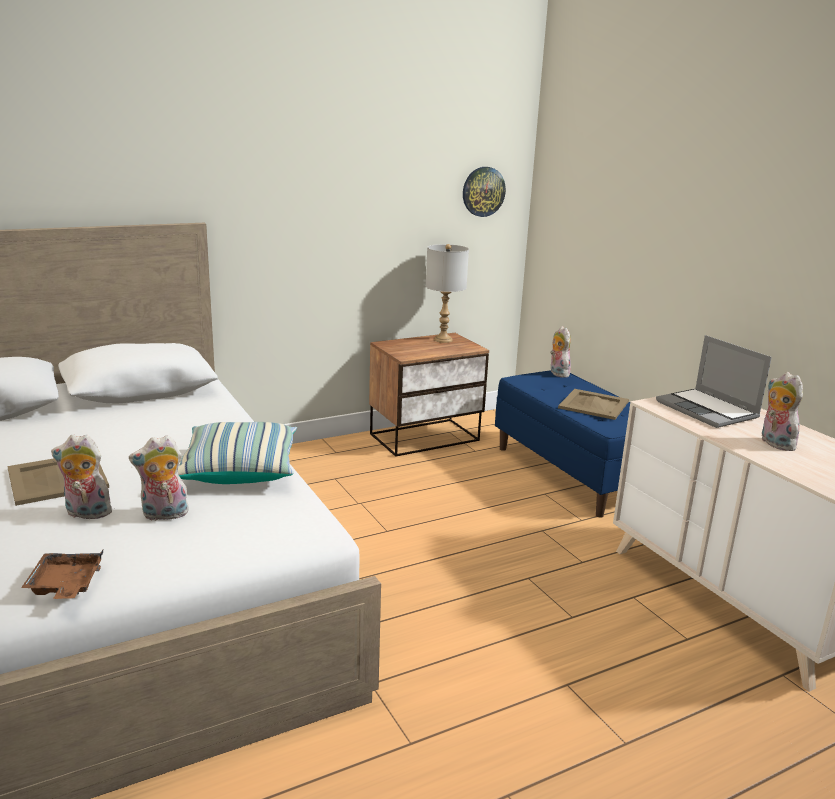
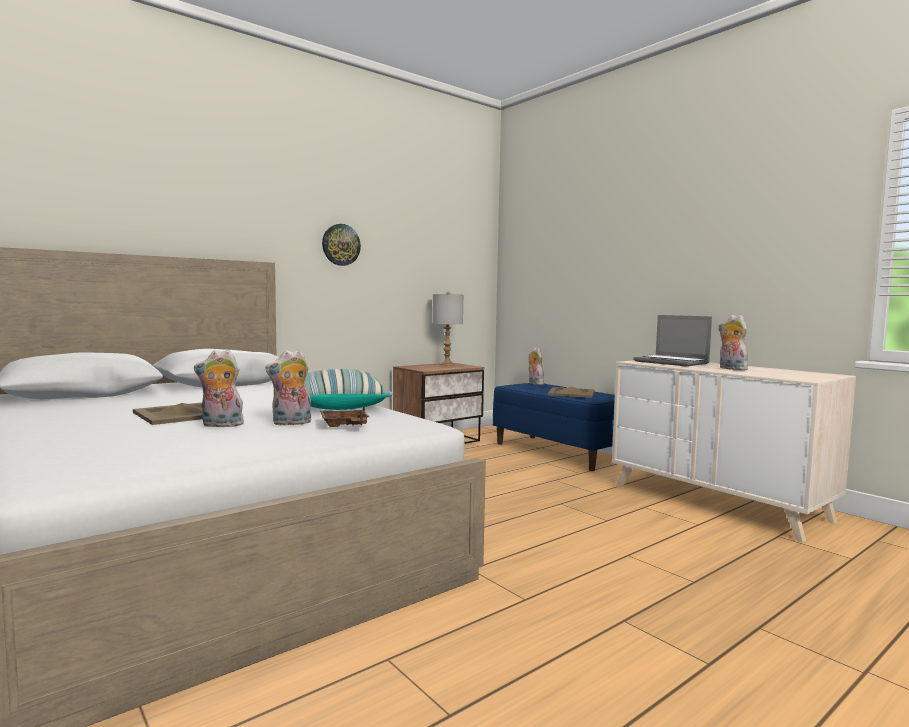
camera: 10 degrees left, 15 degrees down
(65, 585) = (228, 452): brown tray -> brown tray (345, 426)
(483, 191) = (466, 260): wall clock -> wall clock (341, 245)

